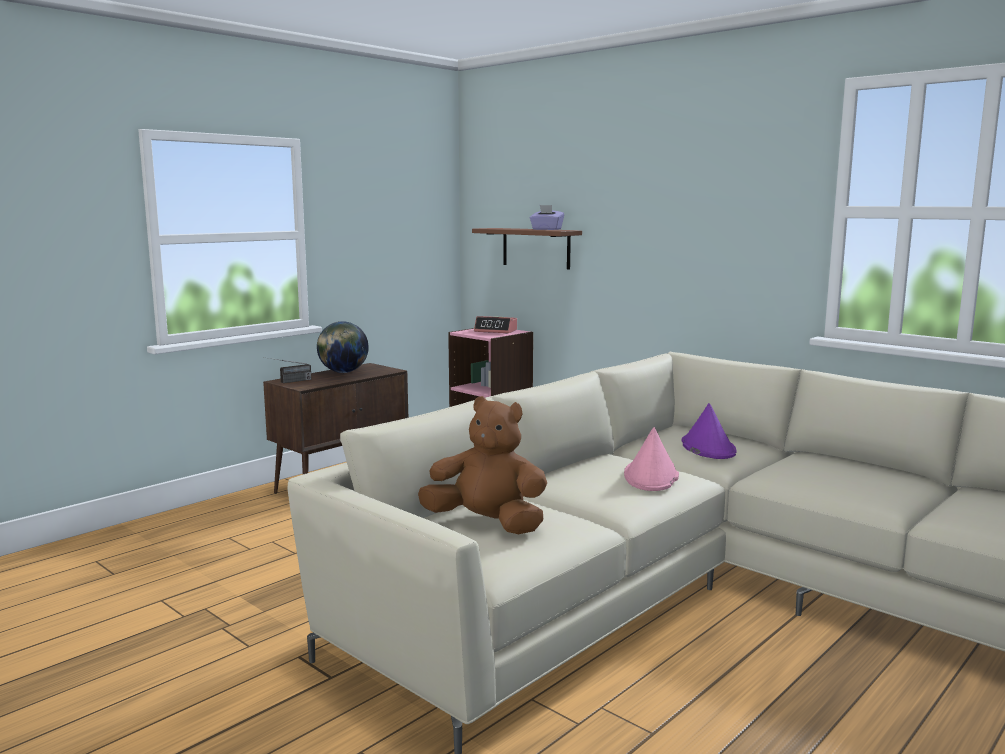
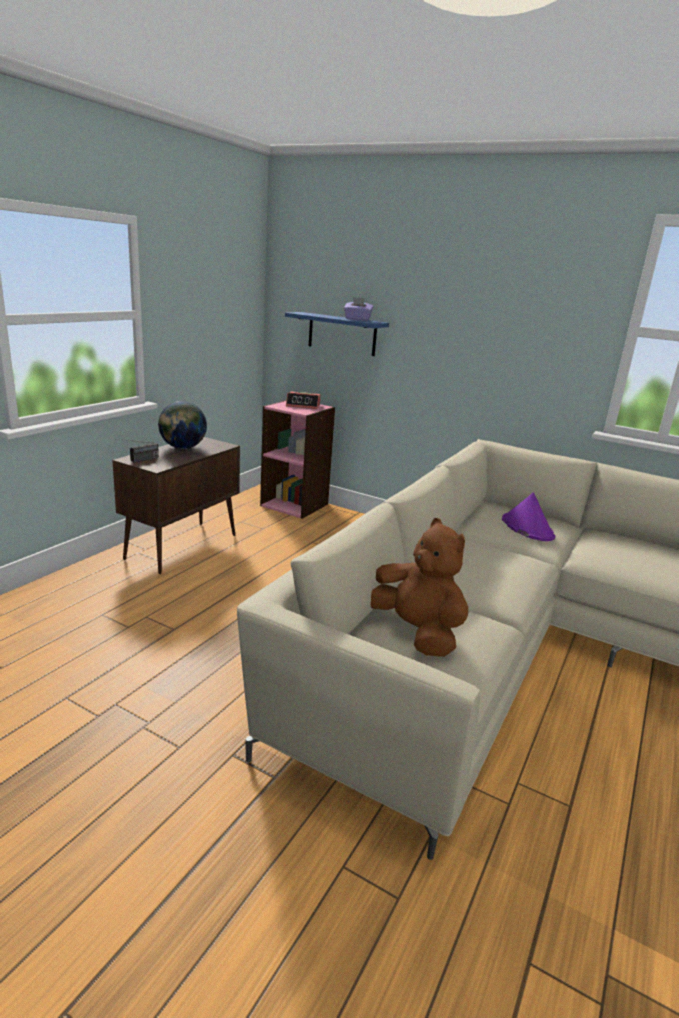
camera: 15 degrees left, 10 degrees up
(487, 524) = (415, 632): brown plush toy -> brown plush toy turned 45 degrees clockwise
(536, 248) = (342, 334): brown shelf -> blue shelf
(651, 476) = (508, 563): pink hat -> none

